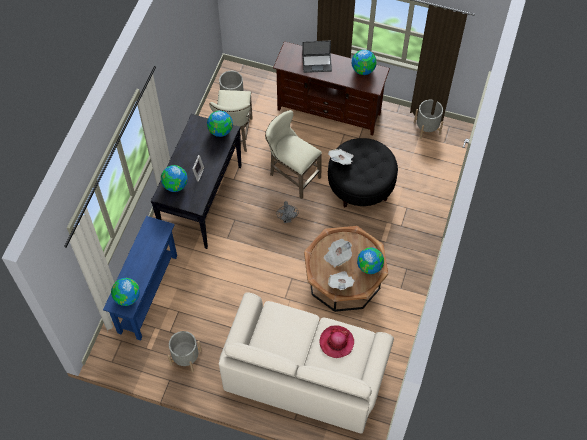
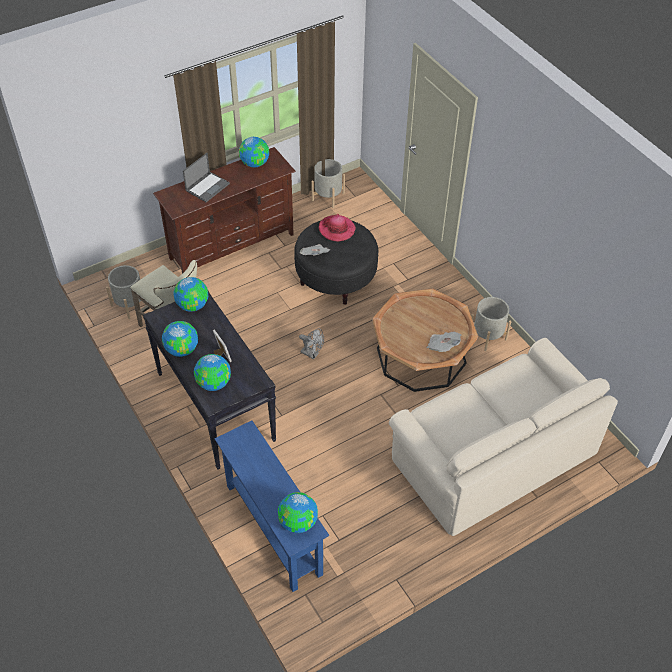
camera: 50 degrees left, 10 degrees down
(186, 357) = (383, 545): grey planter -> grey planter (487, 336)
(292, 175) = (269, 318): beige stool -> none
(336, 342) = (511, 386): hat -> hat (337, 229)
(337, 256) = (411, 329): newspaper -> none
(369, 266) = (445, 314): globe -> globe (181, 349)

